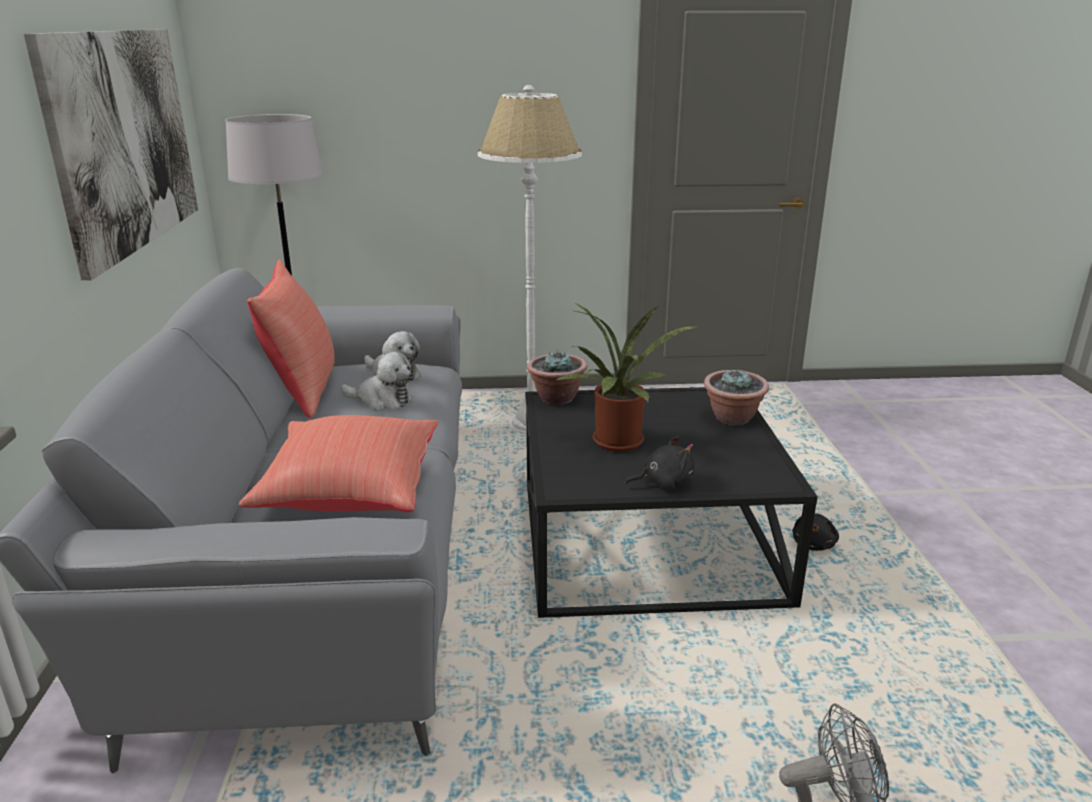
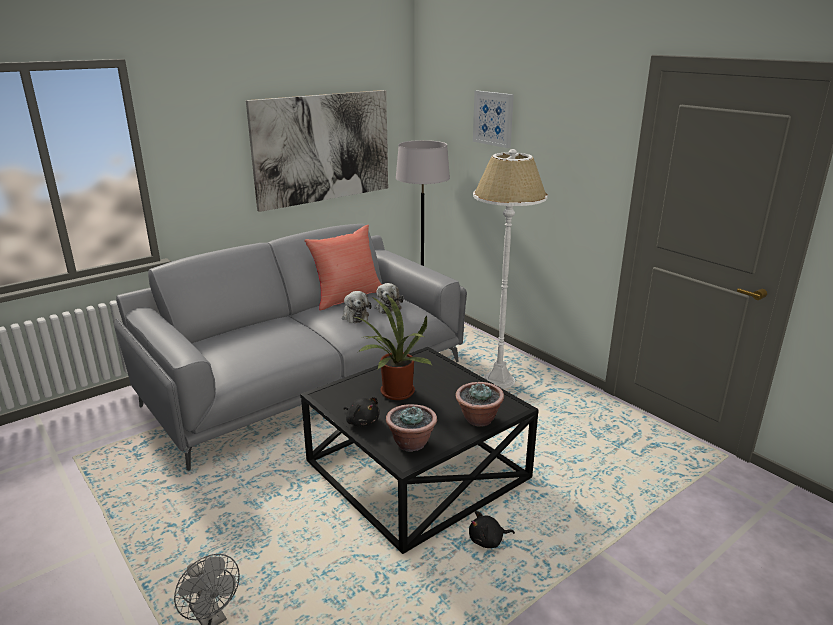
camera: 55 degrees right, 0 degrees up
(349, 493) = (256, 345): red pillow -> none
(386, 62) = (493, 118): none -> picture
(556, 398) = (430, 357): potted plant -> potted plant (411, 443)

